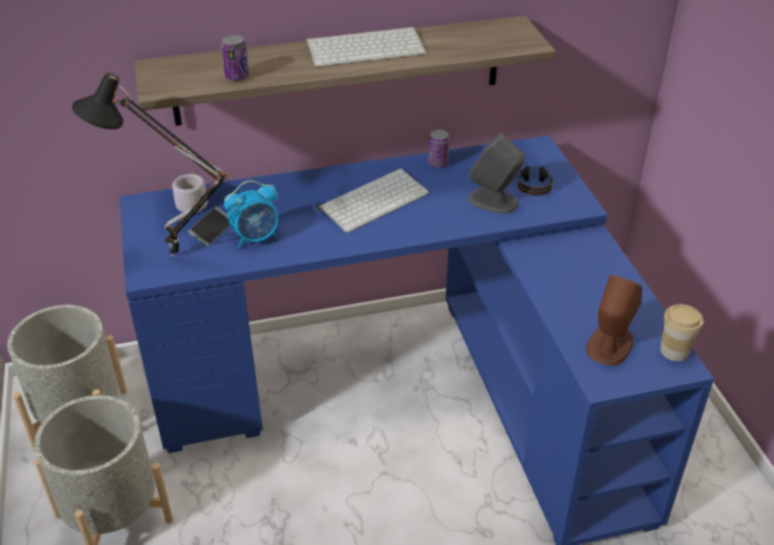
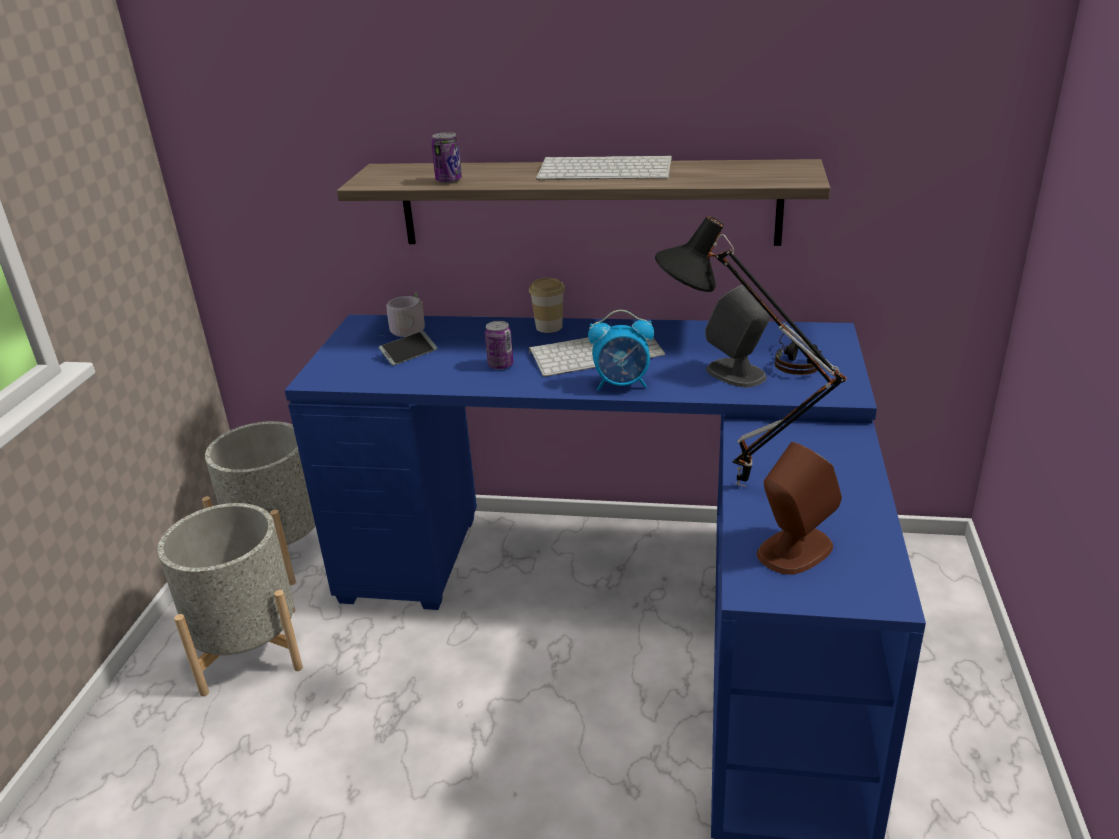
camera: 25 degrees right, 10 degrees down
(173, 258) = (351, 370): black table lamp -> black table lamp (738, 488)
(256, 238) = (446, 366): alarm clock -> alarm clock (622, 384)
(438, 164) = (695, 331): can -> can (500, 365)
(674, 351) = (884, 577): cup -> cup (549, 327)

